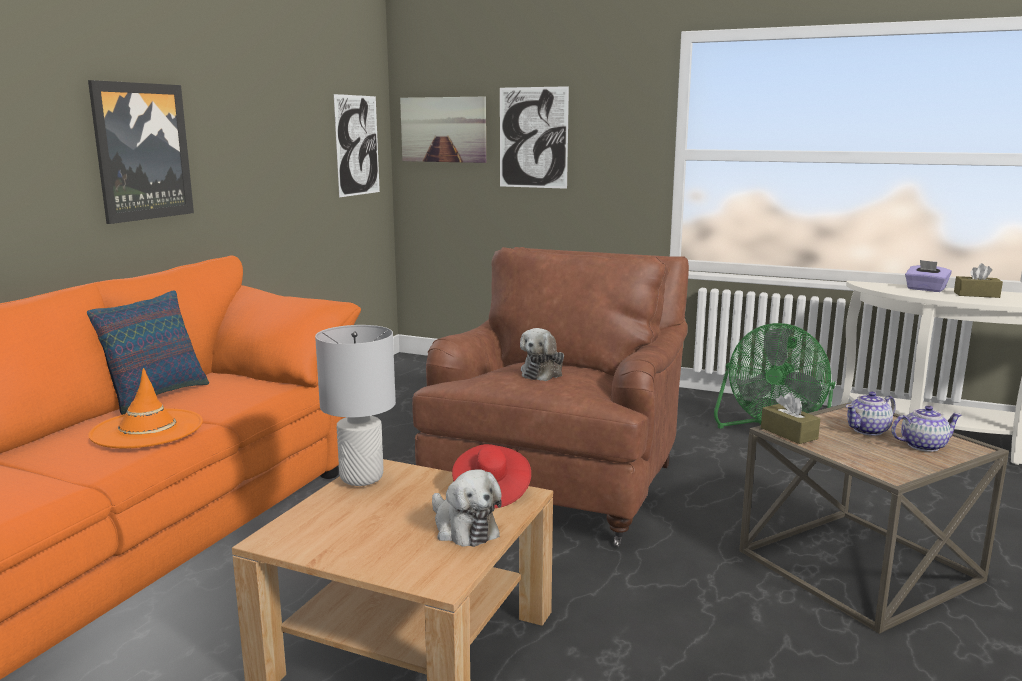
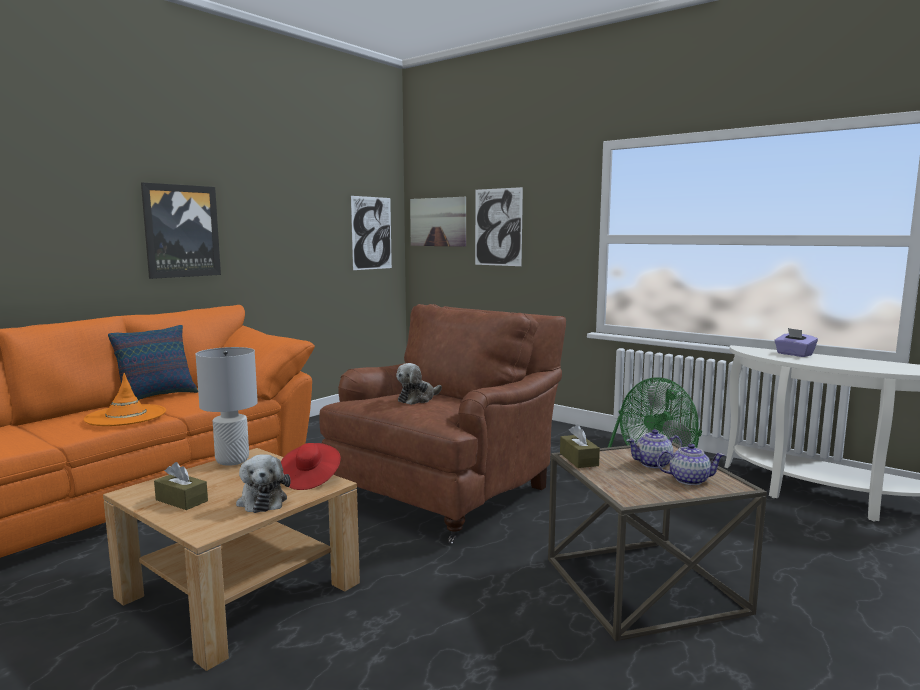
camera: 15 degrees right, 5 degrees down
(976, 294) = (837, 360): brown tissue box -> brown tissue box (181, 500)

